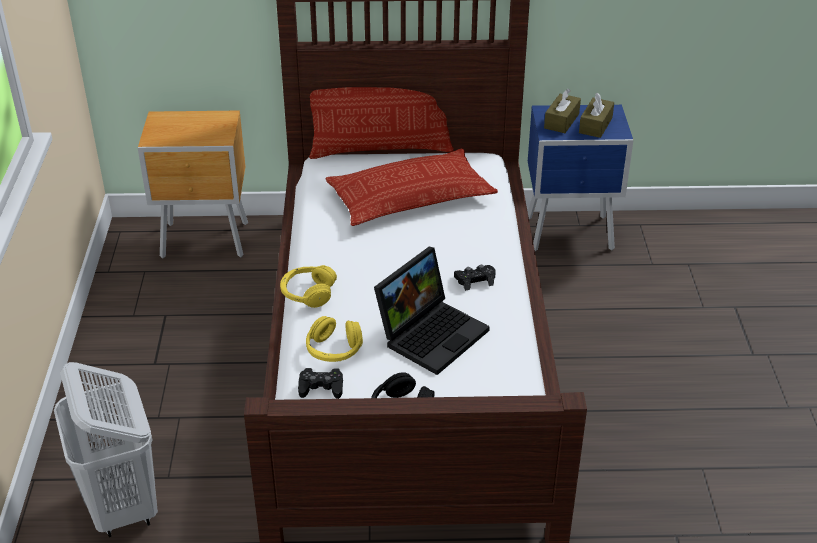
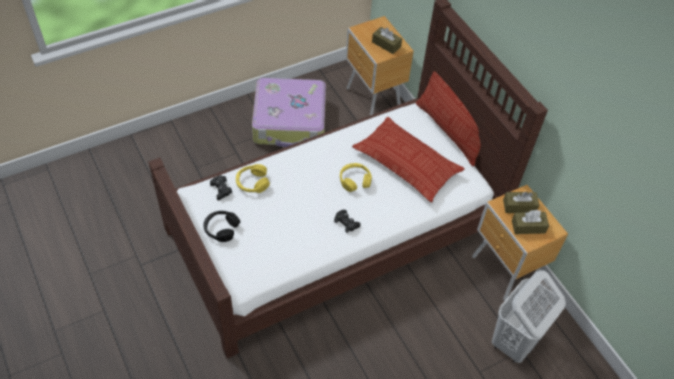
camera: 60 degrees right, 15 degrees up
(123, 507) = (170, 160): white laundry basket -> white laundry basket (514, 342)
(170, 336) = (290, 121): none -> suitcase
(205, 126) = (386, 44): none -> brown tissue box
(308, 293) = (291, 153): yellow headphones -> yellow headphones (354, 180)
(432, 333) = (289, 219): laptop -> none
(571, 234) = (504, 272): blue nightstand -> brown nightstand

